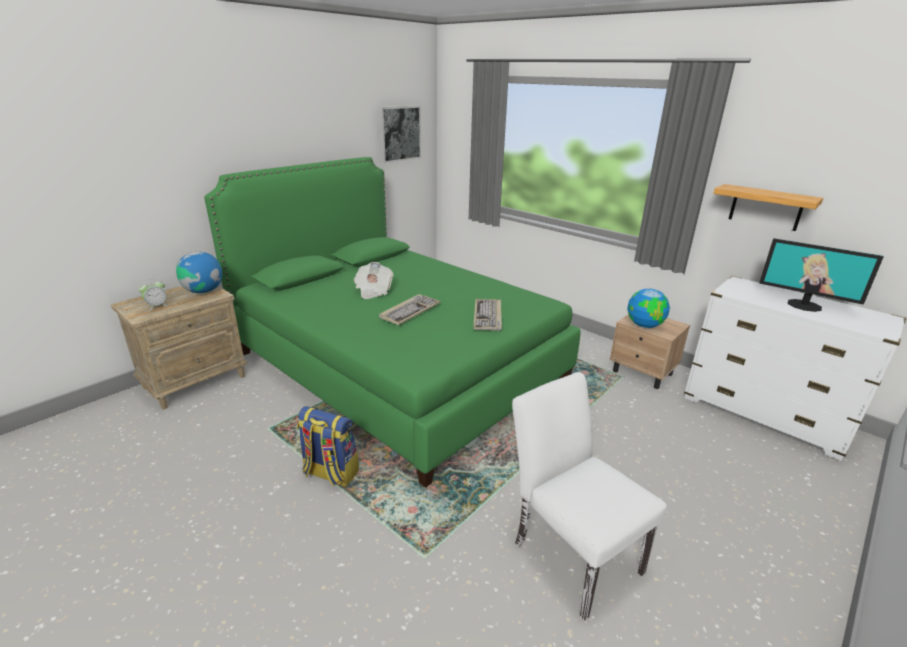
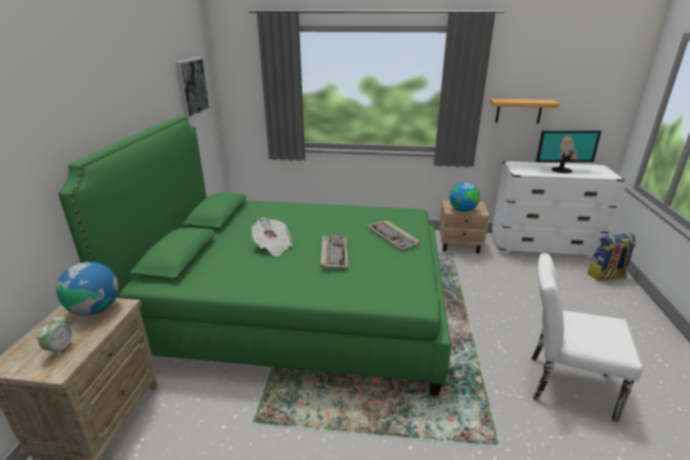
camera: 35 degrees left, 0 degrees up
(330, 473) = (358, 429): backpack -> backpack (606, 276)

